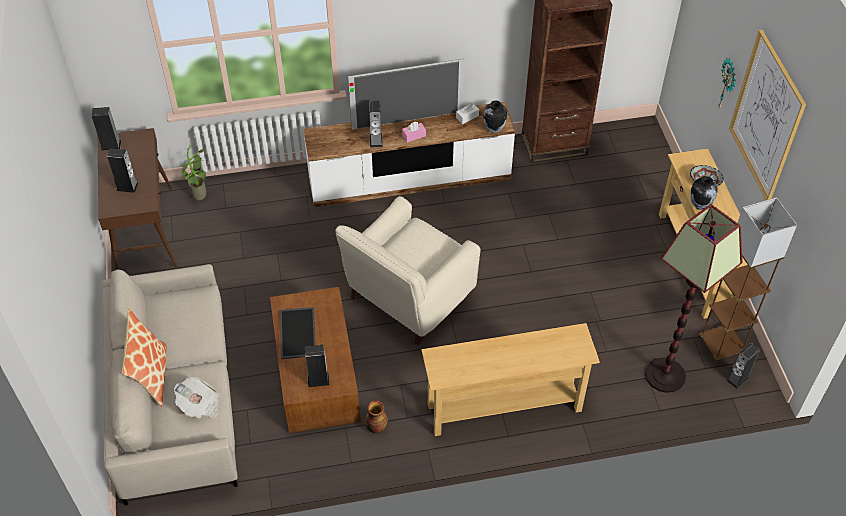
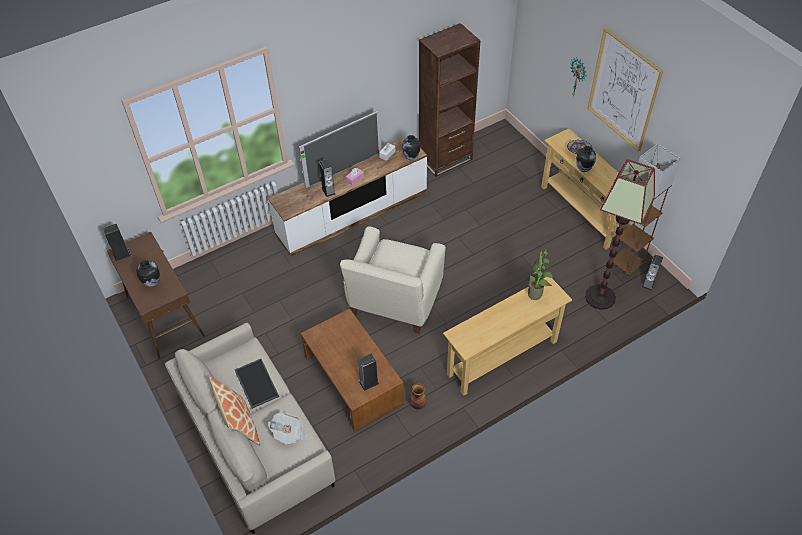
camera: 20 degrees left, 0 degrees up
(127, 186) = (152, 283): speaker -> vase
(200, 196) = (197, 275): potted plant -> potted plant (537, 295)
(296, 332) = (334, 353): tray -> tray (255, 383)

